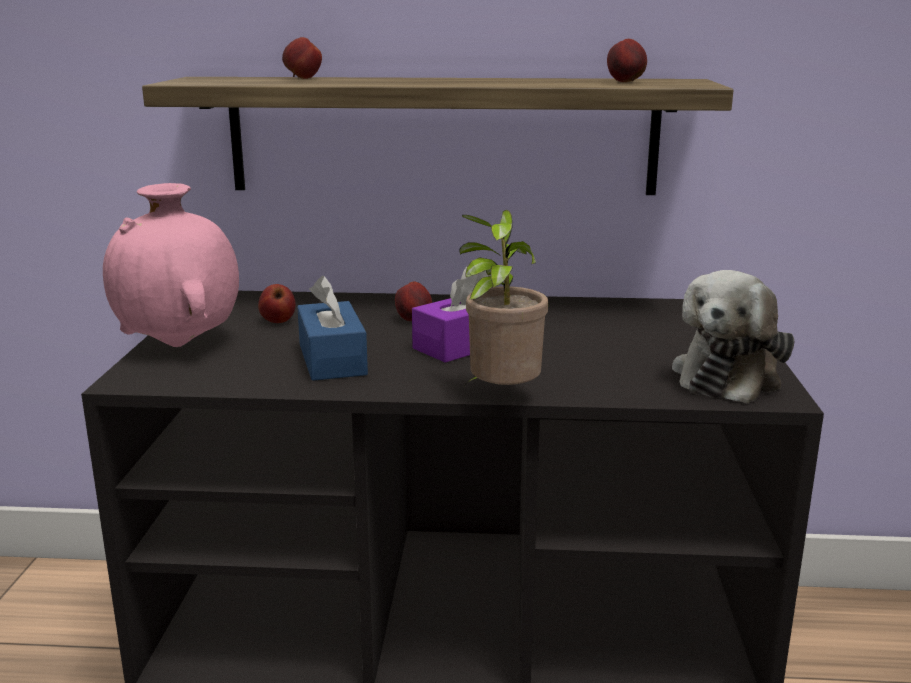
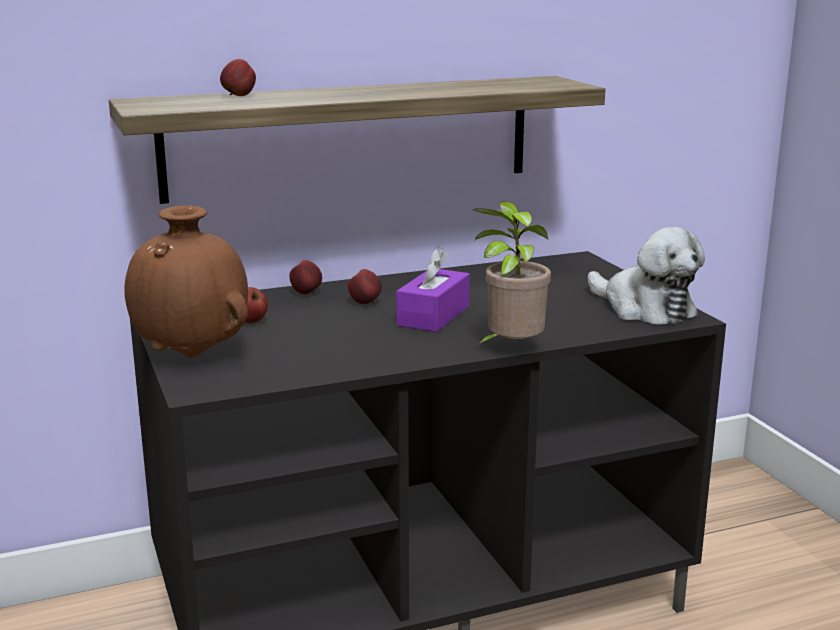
camera: 25 degrees left, 0 degrees up
(180, 345) = (193, 355): pink vase -> brown vase
(332, 359) = (344, 344): blue tissue box -> none
(626, 82) = (515, 85): apple -> apple (307, 293)
(729, 376) = (644, 309): plush toy -> plush toy turned 45 degrees counterclockwise

